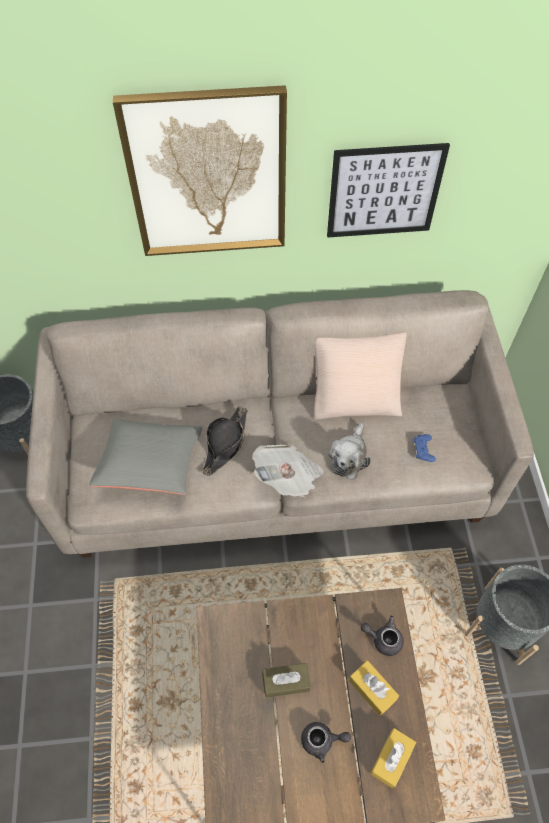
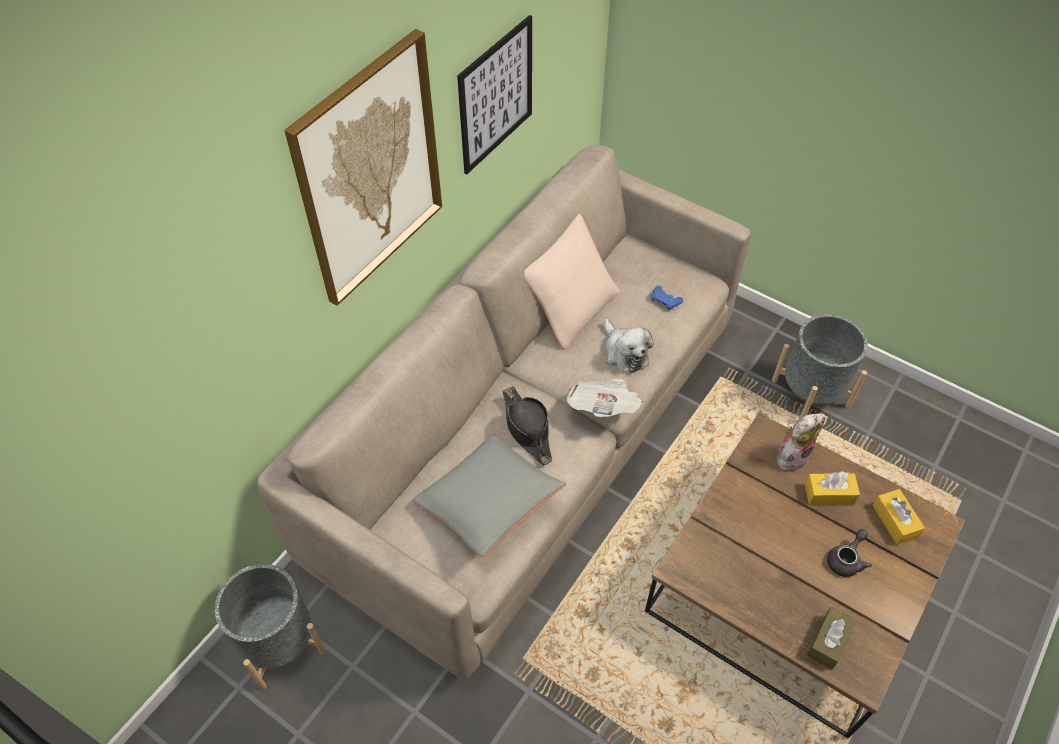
camera: 50 degrees left, 5 degrees down
(286, 682) = (776, 551): brown tissue box -> brown tissue box (828, 641)
(383, 638) = (792, 455): grey teapot -> plush toy

